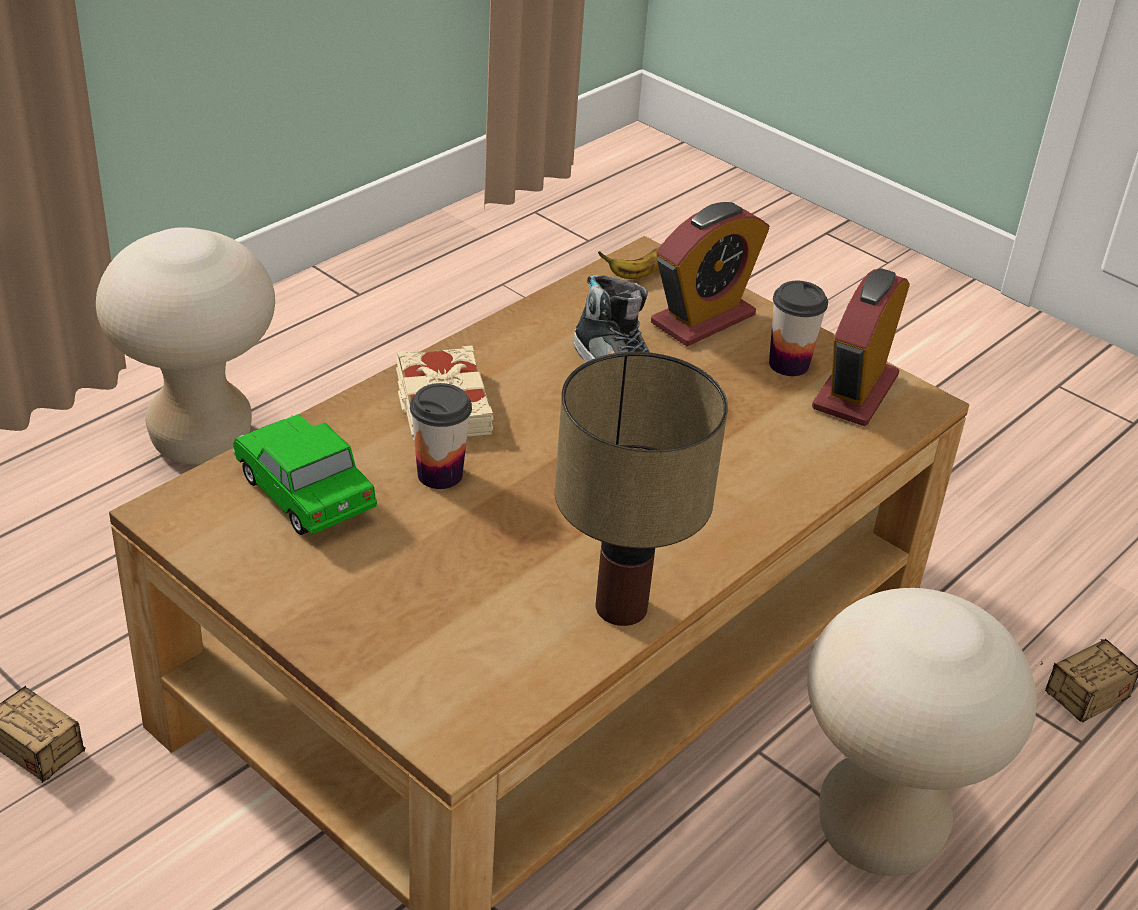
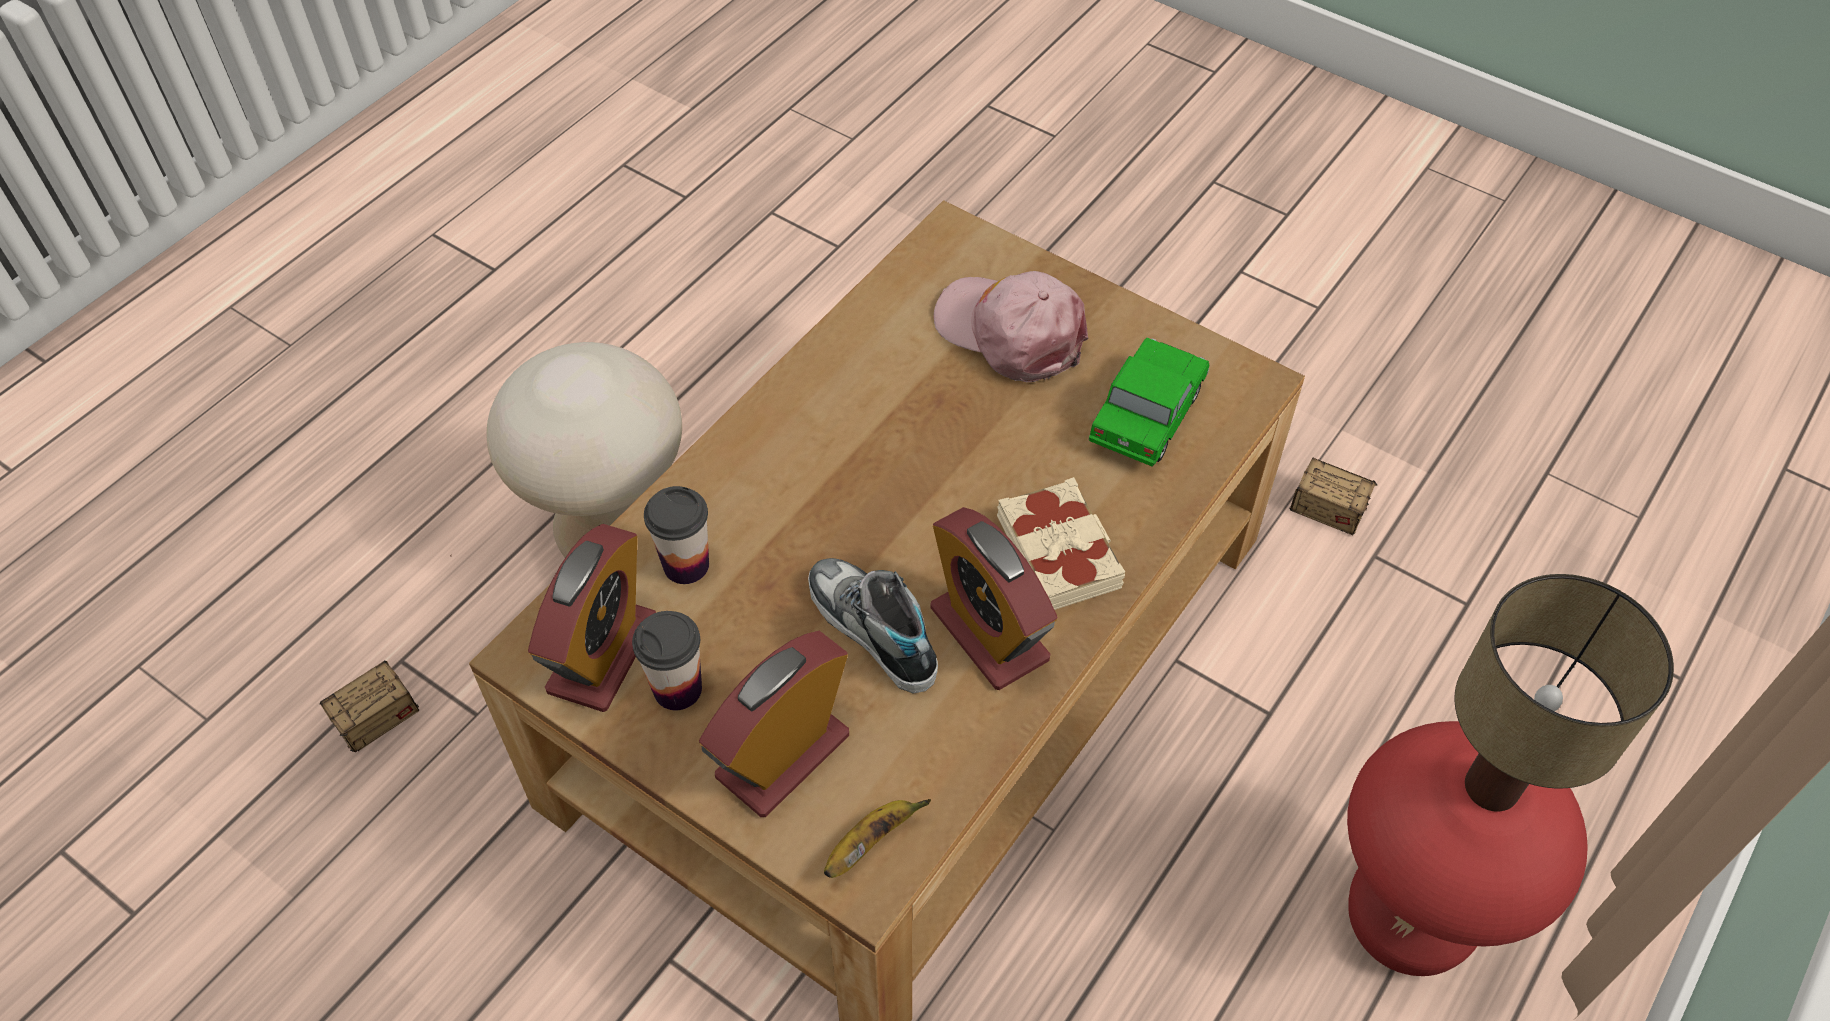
camera: 175 degrees right, 15 degrees up
(201, 440) = (1406, 921): beige stool -> red stool
(304, 494) = (1147, 417): toy car -> toy car turned 105 degrees counterclockwise
(418, 599) = (1011, 332): none -> pink cap
(440, 474) = (1033, 460): cup -> cup (686, 565)
(523, 362) = (989, 634): none -> alarm clock
(619, 605) = (845, 351): table lamp -> table lamp (1494, 790)

